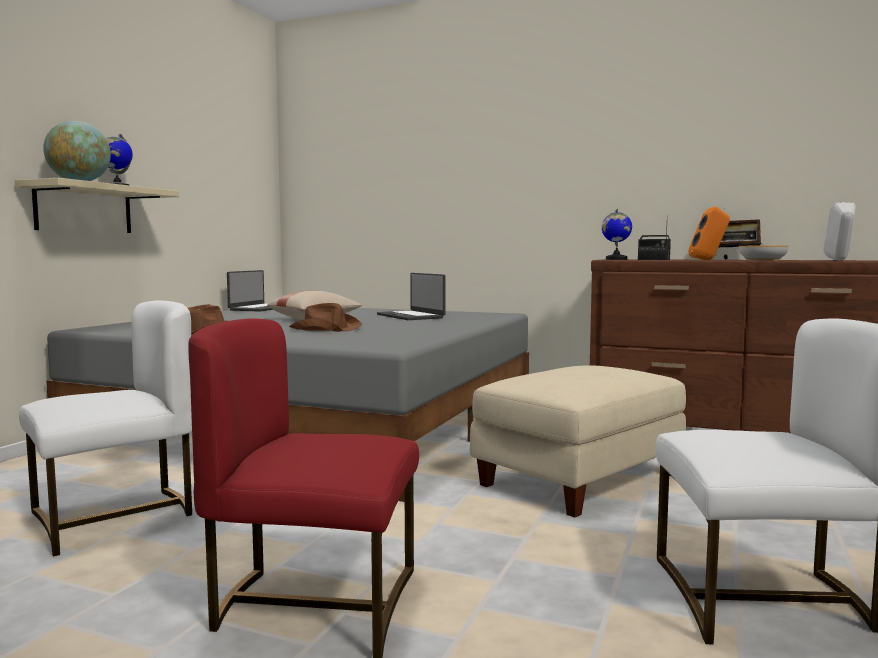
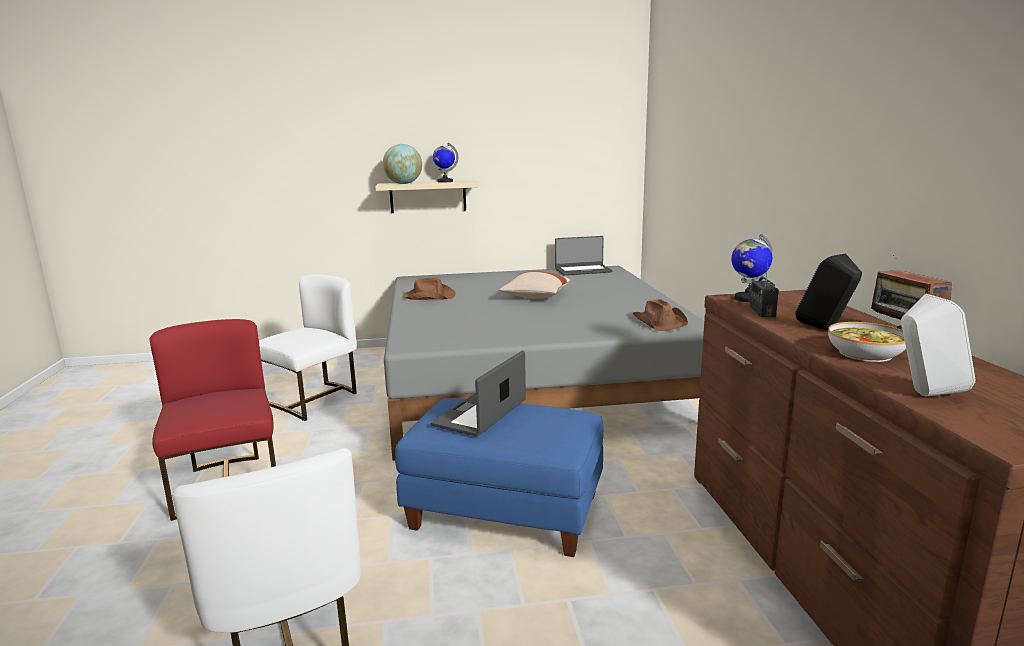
camera: 60 degrees right, 10 degrees up
(115, 517) = (313, 399): white chair -> white chair turned 75 degrees counterclockwise
(325, 329) = (484, 312): brown hat -> brown hat (660, 322)
(411, 316) = (610, 309): laptop -> laptop (481, 414)
(580, 480) = (504, 512): beige ottoman -> blue ottoman
(708, 259) = (825, 330): orange speaker -> black speaker

